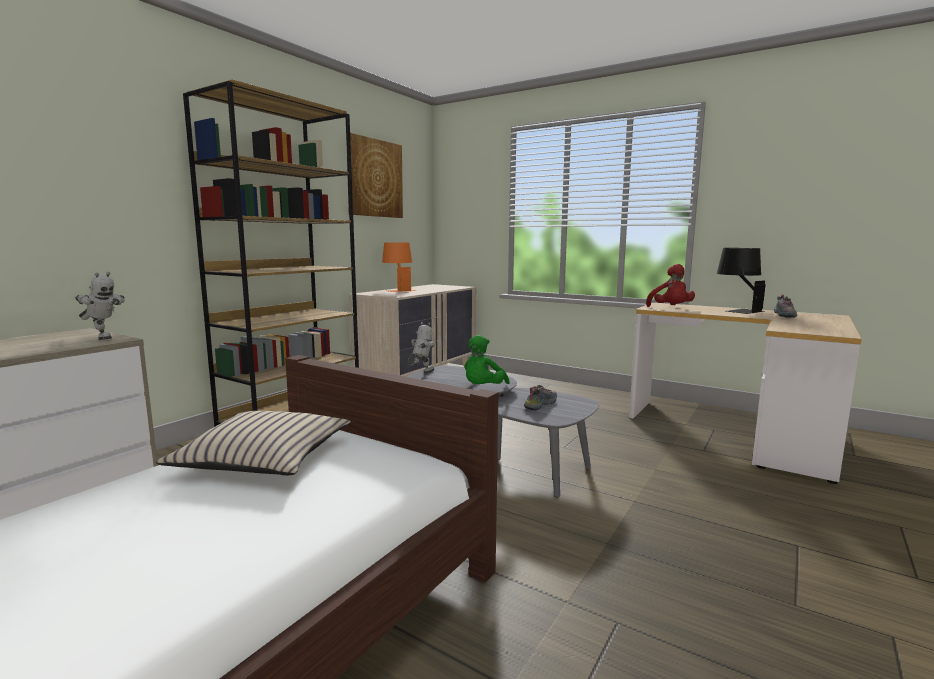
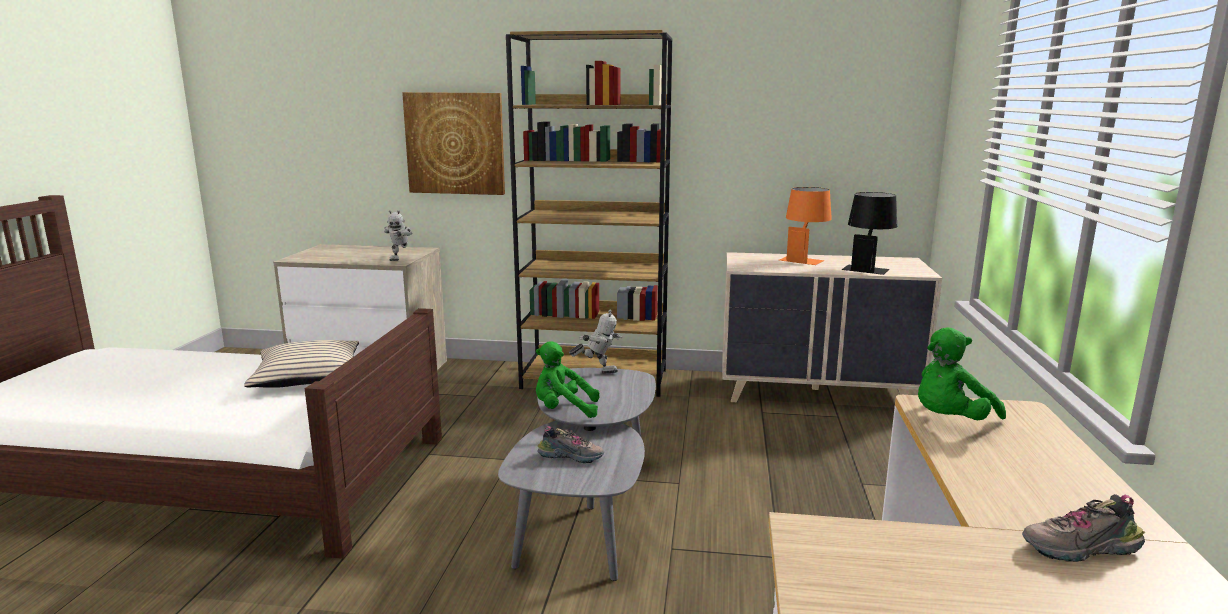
camera: 65 degrees right, 5 degrees up
(374, 178) = (796, 94): picture -> picture (455, 143)
(670, 309) = (949, 421): red plush toy -> green plush toy
(737, 310) = (1073, 488): black table lamp -> black table lamp (867, 267)

